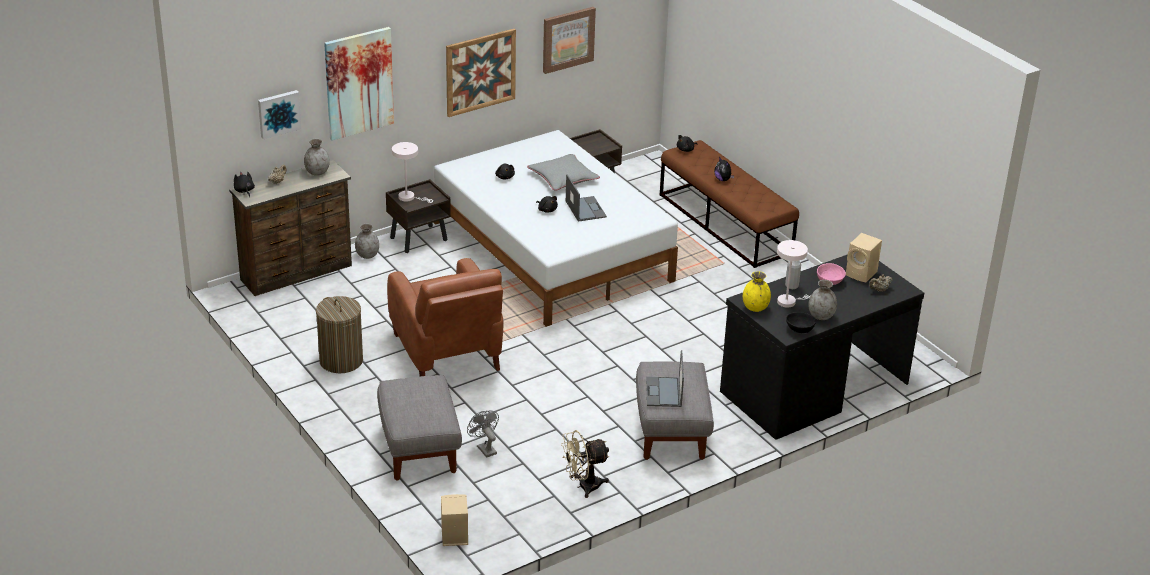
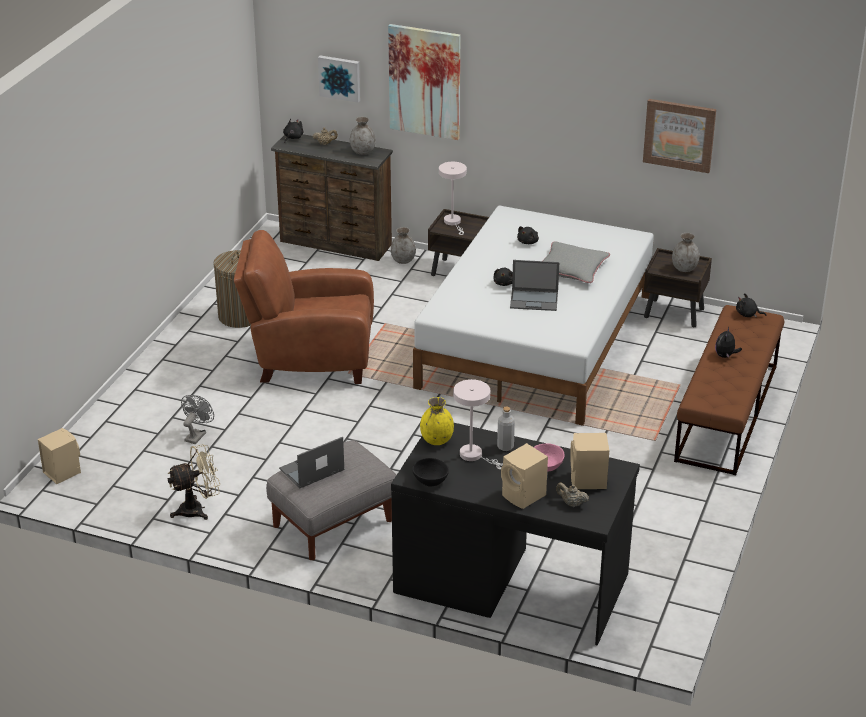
camera: 55 degrees right, 0 degrees up
(419, 449) = (161, 404): grey ottoman -> none
(447, 354) = (309, 359): brown armchair -> brown armchair turned 60 degrees clockwise
(480, 72) = (565, 127): picture -> none
(583, 486) = (197, 509): beige fan -> beige fan turned 120 degrees clockwise
(585, 209) = (534, 300): laptop -> laptop turned 60 degrees clockwise
(821, 316) = (472, 484): grey vase -> grey vase (684, 269)
(854, 303) = (524, 496): none -> beige speaker

